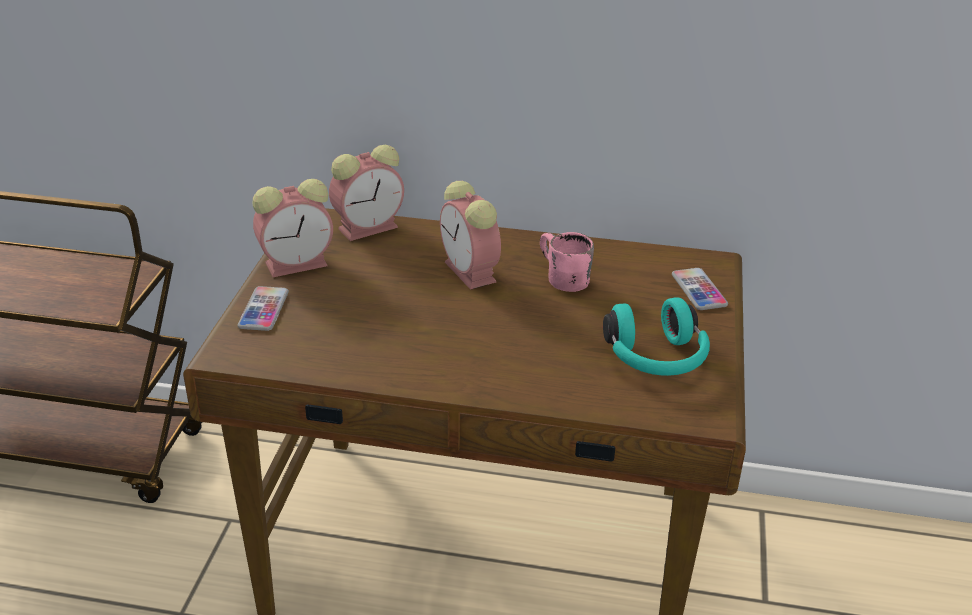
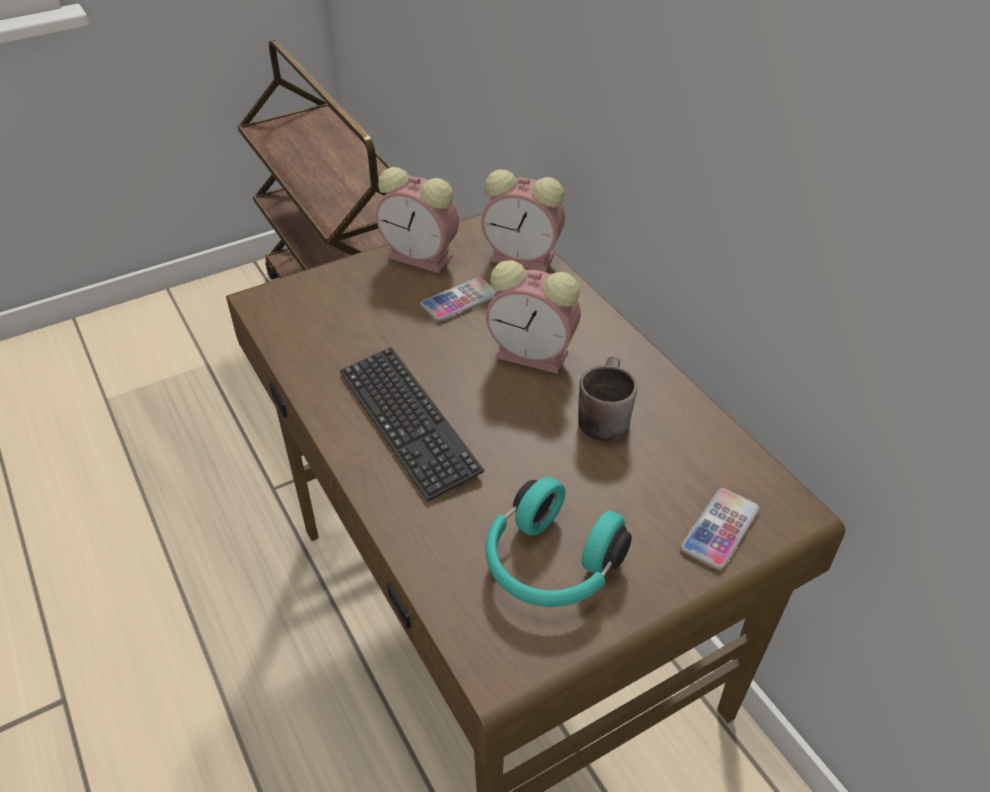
camera: 50 degrees right, 10 degrees up
(263, 310) = (339, 281): phone -> phone (459, 300)
(463, 351) = (408, 423): none -> keyboard
(472, 273) = (535, 355): alarm clock -> alarm clock turned 90 degrees counterclockwise
(559, 279) = (600, 415): pink mug -> brown mug

